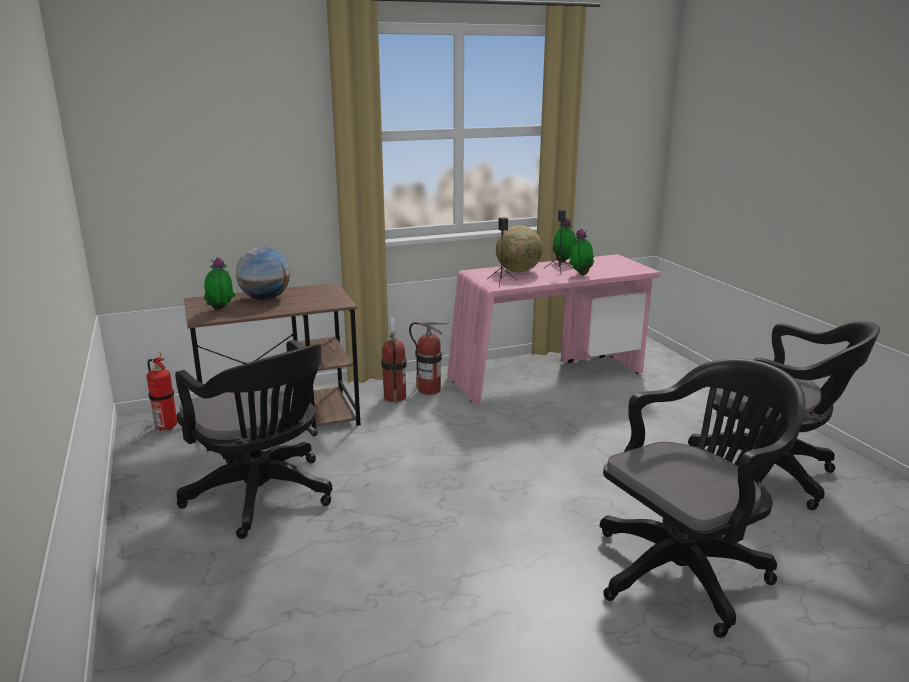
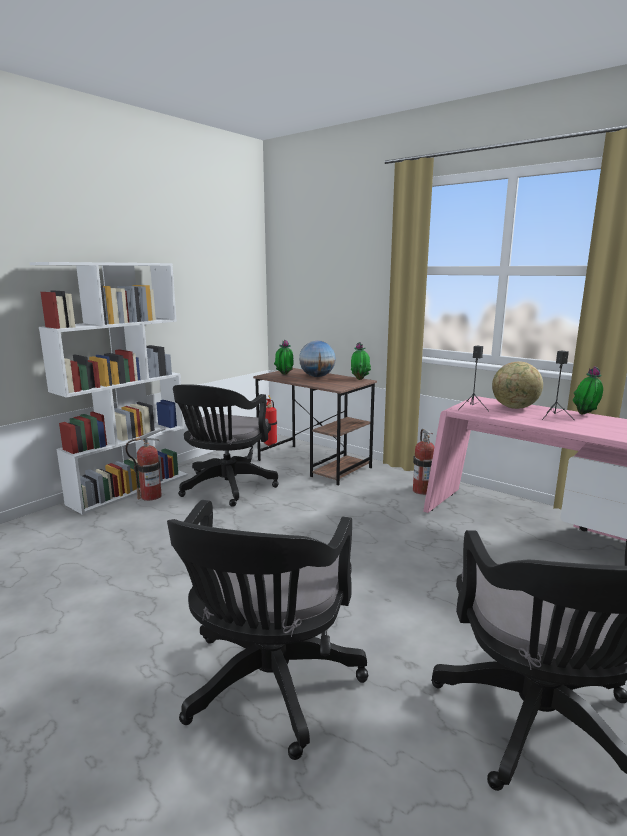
camera: 60 degrees right, 5 degrees down
(142, 581) = (130, 488): none -> white bookcase
(395, 397) = (392, 483): fire extinguisher -> fire extinguisher (151, 496)
(580, 274) = (563, 425): potted plant -> potted plant (360, 379)
(686, 570) = (268, 687): black office chair -> black office chair turned 75 degrees clockwise

